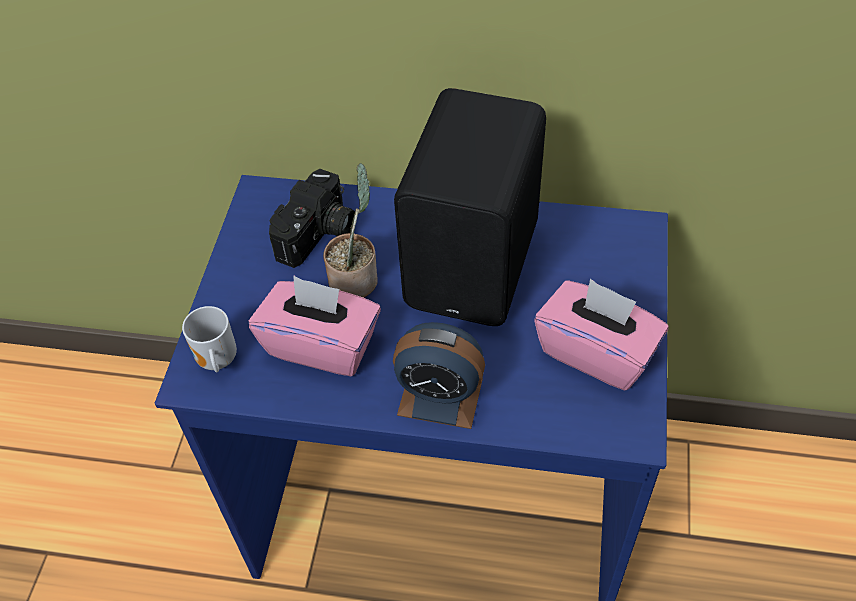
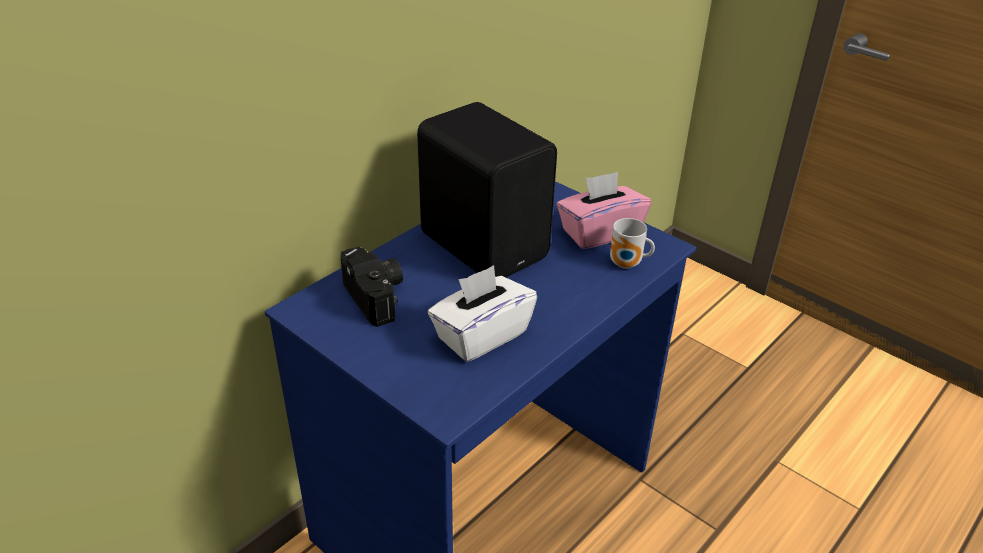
camera: 60 degrees left, 15 degrees down
(216, 362) = (441, 394): mug -> mug (627, 265)
(322, 345) = (481, 335): pink tissue box -> white tissue box
(356, 278) = (438, 297): potted plant -> none
(440, 396) = (576, 303): alarm clock -> none

